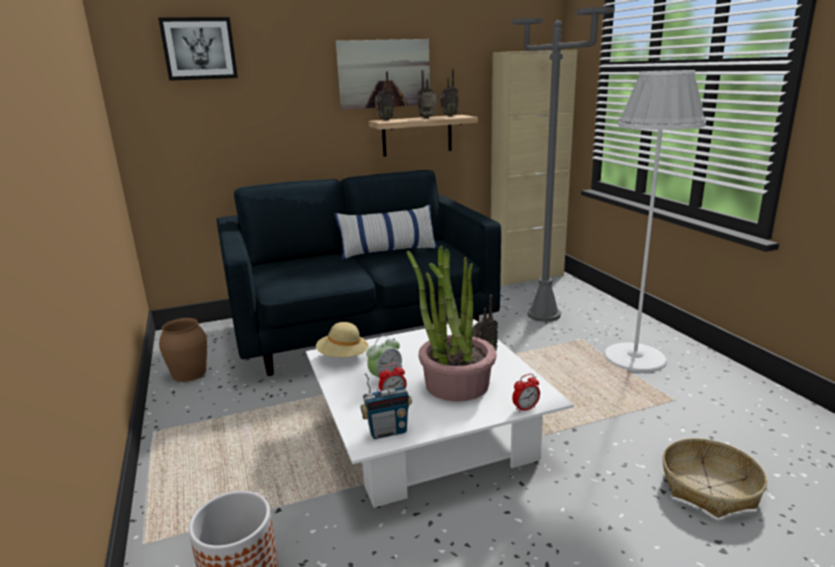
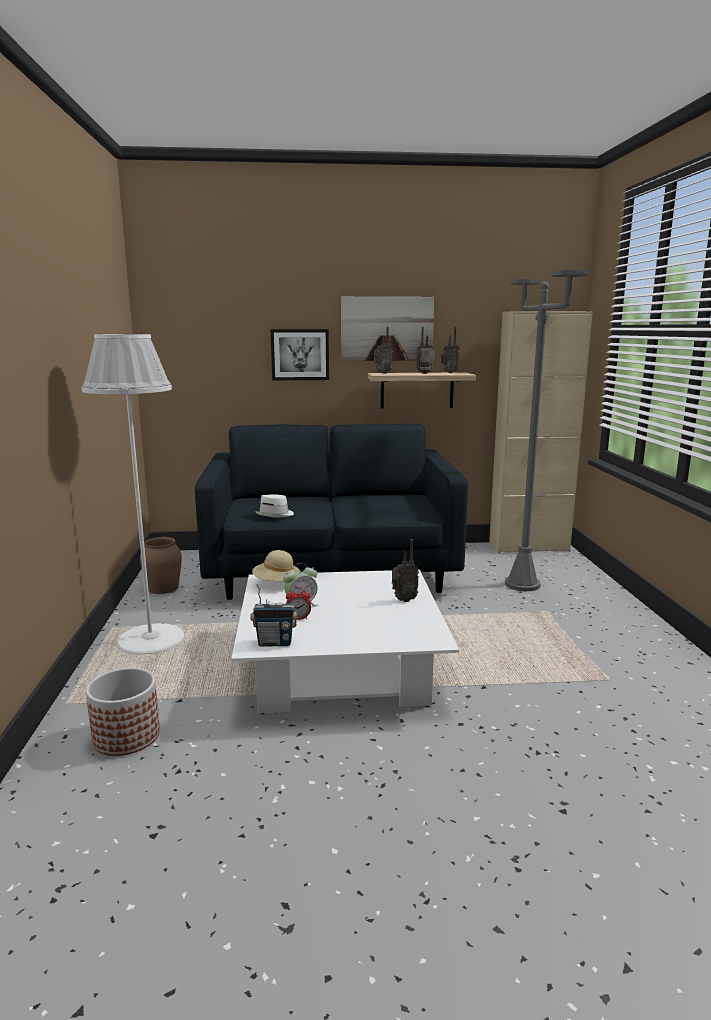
camera: 15 degrees right, 5 degrees down
(199, 49) = (216, 301): picture -> picture (300, 354)
(311, 280) = (275, 514): none -> white hat
(388, 251) = (364, 499): pillow -> none
(456, 384) = (361, 617): potted plant -> none
(525, 408) = (410, 645): alarm clock -> none
(635, 357) = (594, 636): white floor lamp -> white floor lamp (151, 639)
(709, 487) = (589, 758): basket -> none

